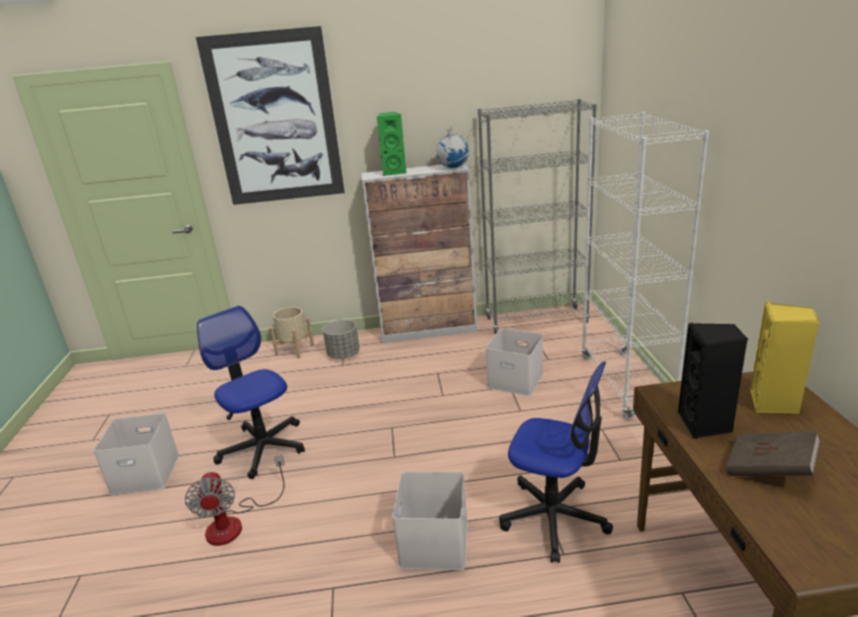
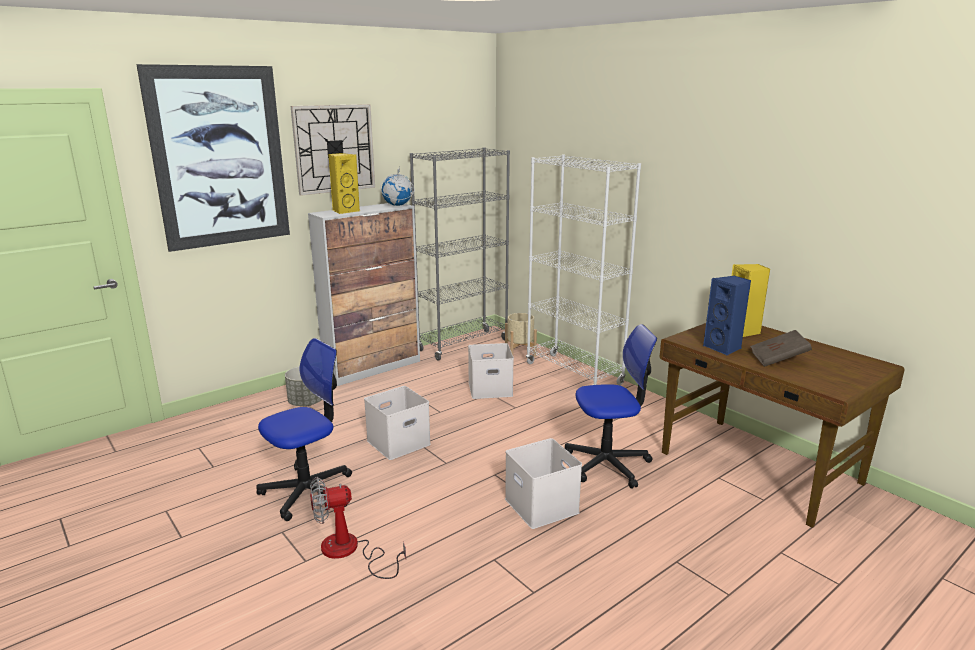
camera: 35 degrees left, 5 degrees down
(147, 473) = (192, 549): white storage box -> white storage box (399, 442)
(235, 522) = (349, 551): fan -> fan turned 120 degrees clockwise
(263, 448) = (308, 492): office chair -> office chair turned 120 degrees clockwise
(294, 350) = (244, 410): beige planter -> beige planter (520, 352)
(391, 107) = (334, 148): none -> wall clock
(394, 172) = (345, 211): green speaker -> yellow speaker
(705, 425) = (724, 348): black speaker -> blue speaker

